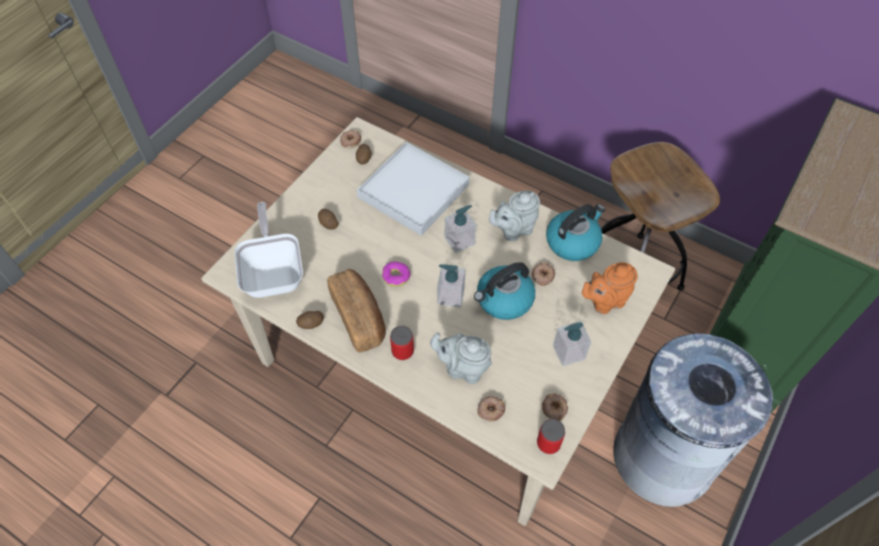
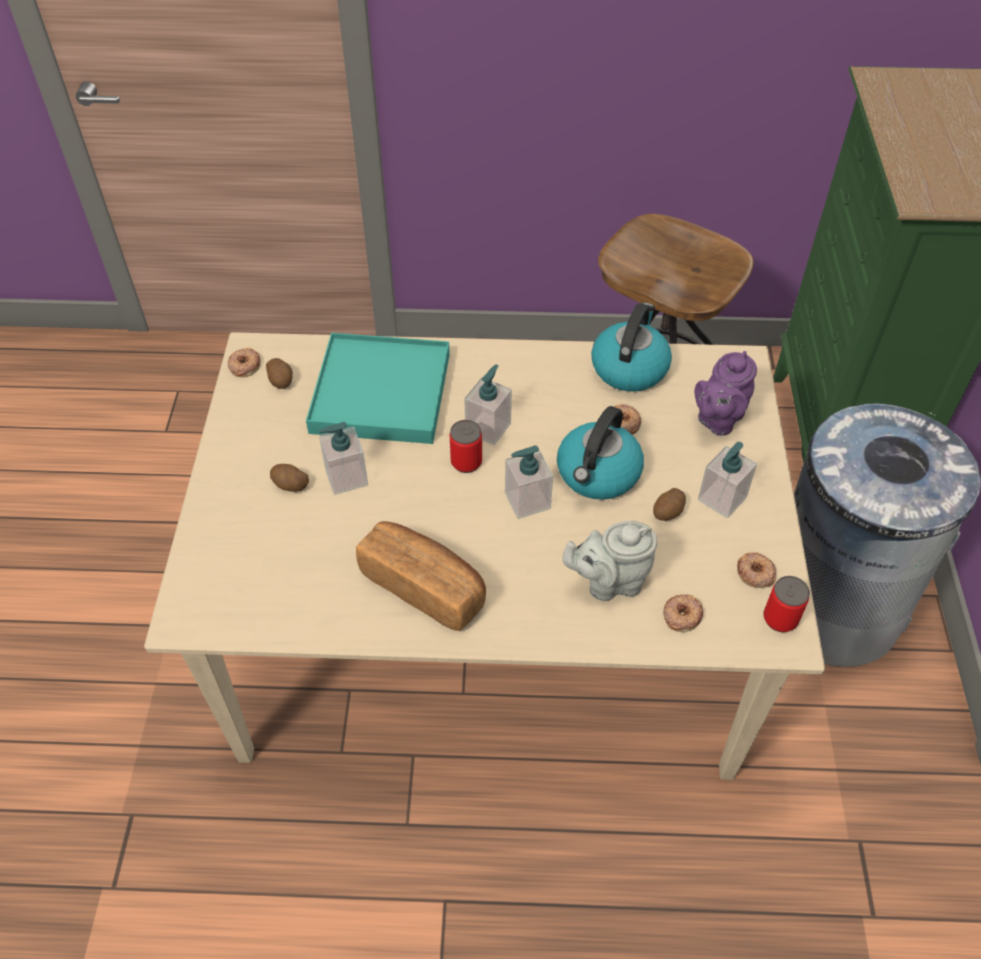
camera: 30 degrees left, 5 degrees down
(274, 273) = (256, 586): frying pan -> none
(311, 324) = (362, 628): potato -> potato (668, 512)
(360, 233) = (346, 477): none -> soap dispenser
(396, 277) = (437, 510): donut -> none
(402, 351) = (515, 600): can -> can (466, 462)
(414, 191) = (381, 393): white tray -> turquoise tray
(513, 230) = (547, 385): grey teapot -> none
(604, 301) = (718, 419): orange teapot -> purple teapot

